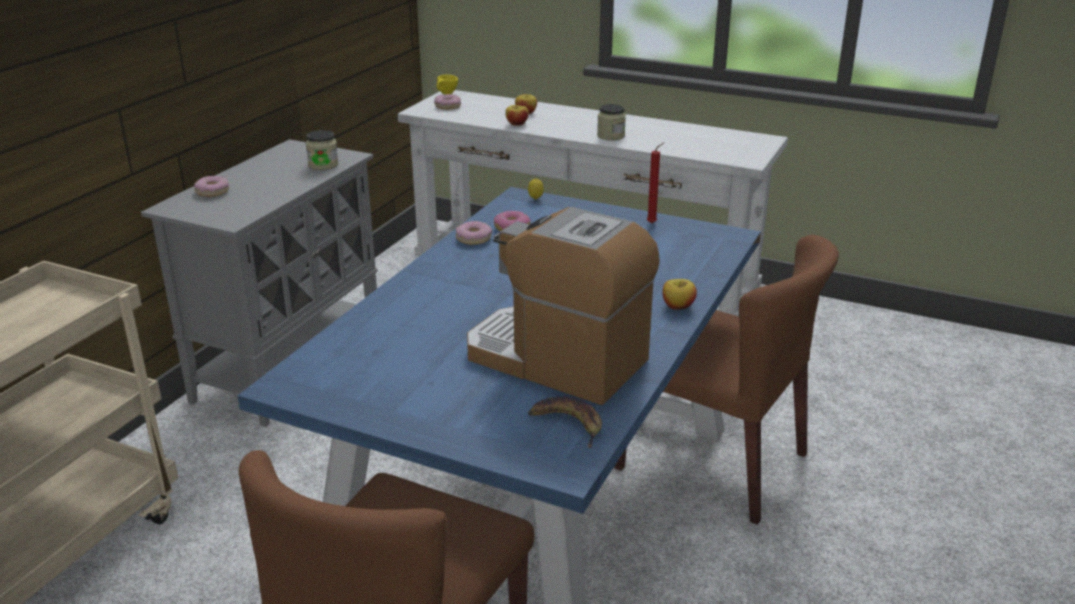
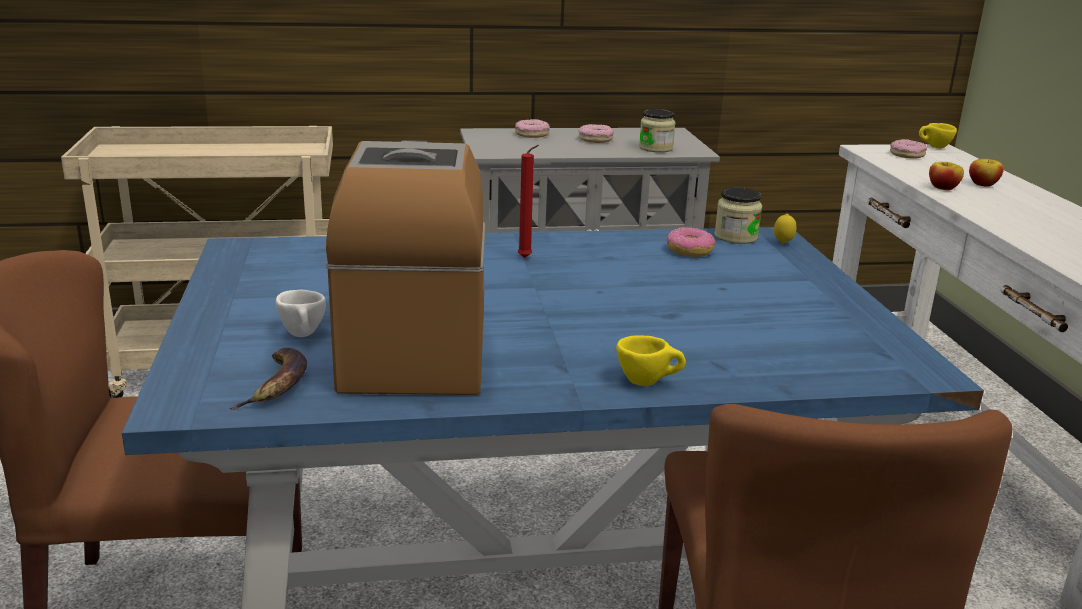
camera: 55 degrees right, 5 degrees down
(473, 238) = (633, 241): donut -> donut (595, 139)
(499, 396) = (304, 336): none -> white cup
(610, 136) = (1033, 233): jar -> jar (736, 237)
(653, 223) = (853, 315): red candle -> red candle (526, 258)
(678, 306) = (648, 382): apple -> yellow cup

